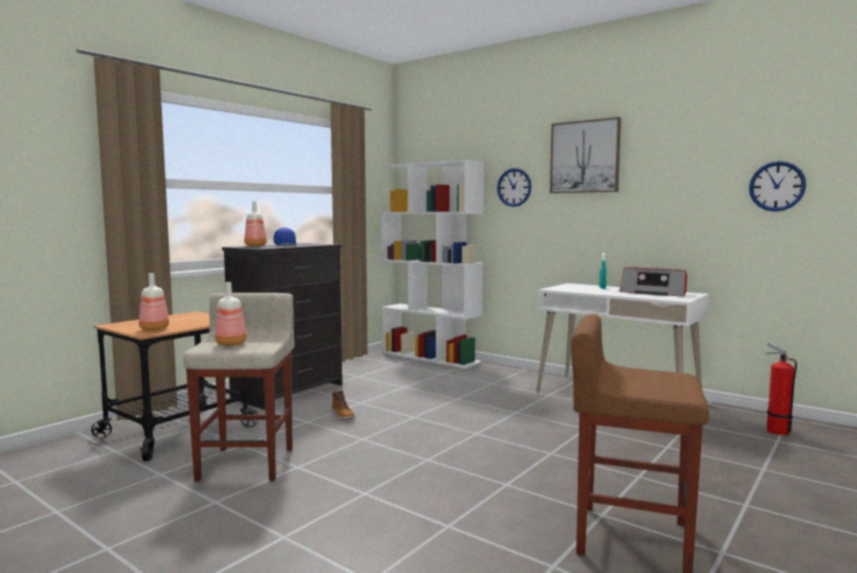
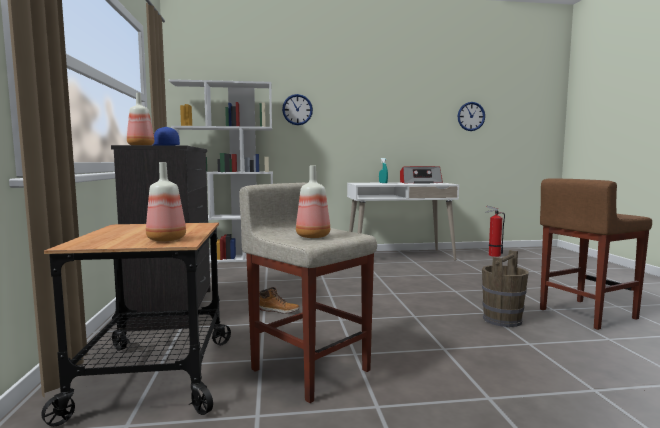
camera: 45 degrees left, 0 degrees up
(500, 497) = (502, 320): none -> brown bucket
(585, 157) = (355, 90): picture -> none

